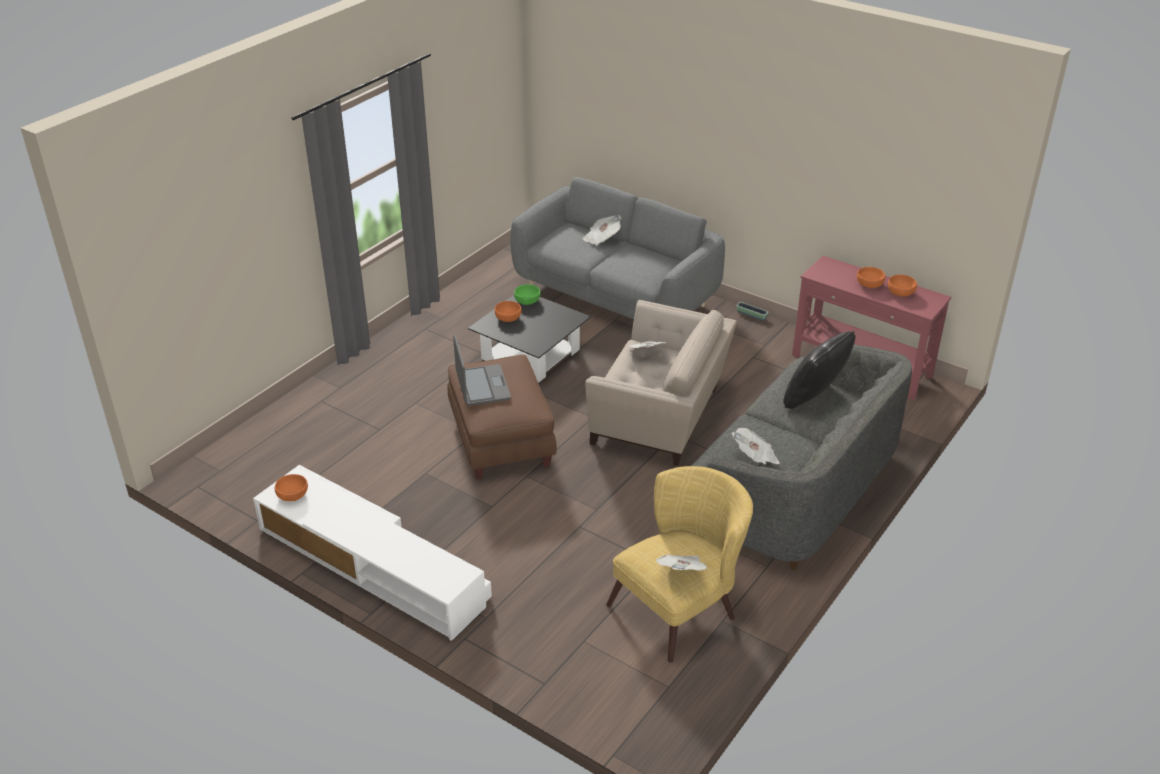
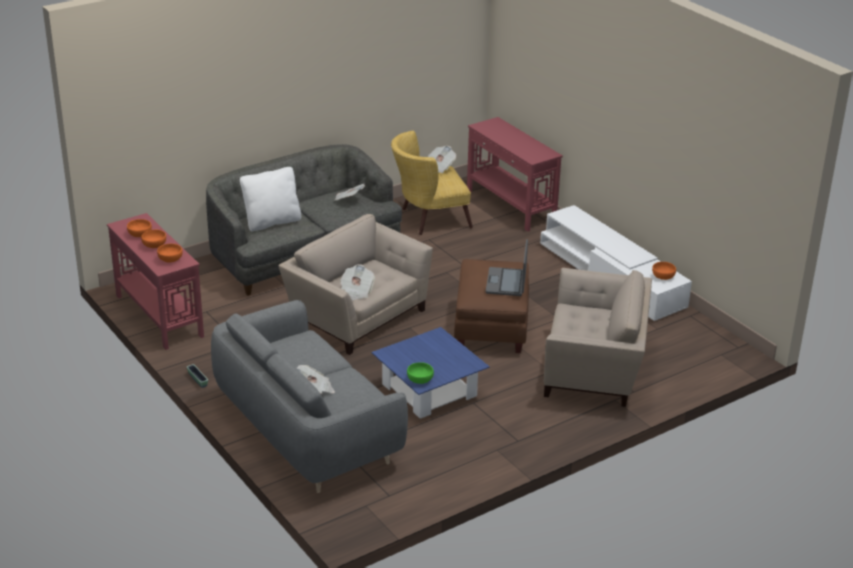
camera: 160 degrees left, 5 degrees down
(367, 416) = (595, 369): none -> beige armchair
(508, 318) = (447, 367): orange bowl -> orange bowl (170, 259)
(530, 354) = (429, 390): black coffee table -> blue coffee table
(571, 680) = (510, 206): none -> red console table
(814, 398) = (272, 222): black pillow -> white pillow

